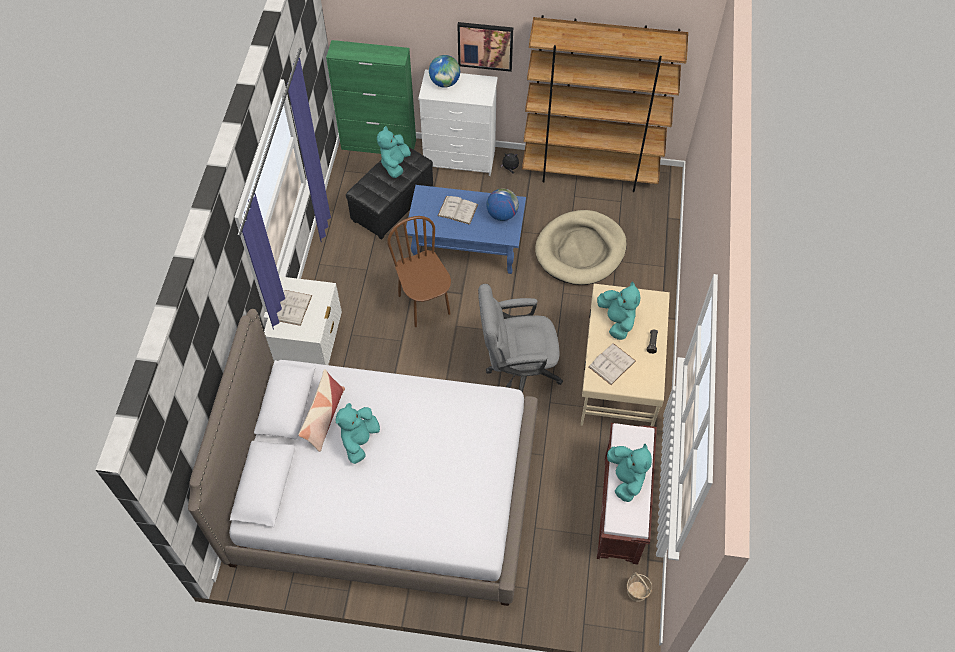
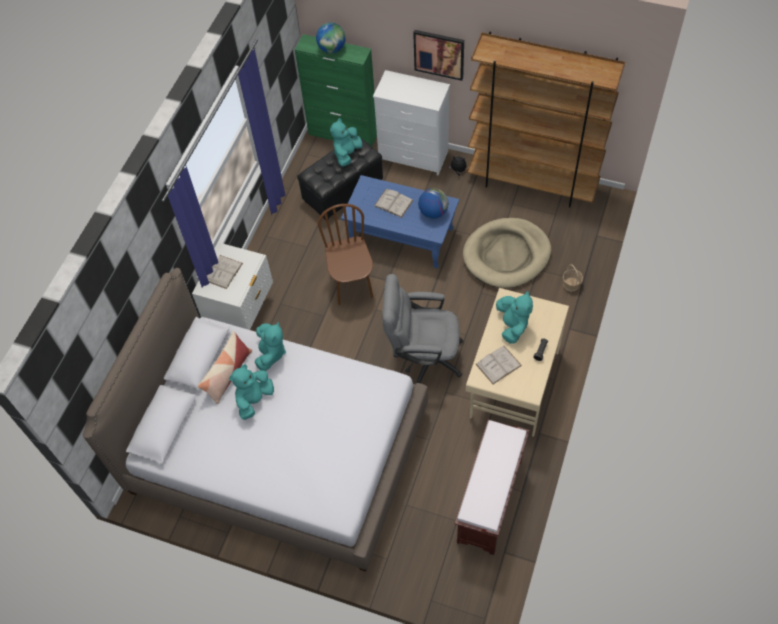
camera: 15 degrees right, 0 degrees up
(445, 82) = (400, 84): globe -> globe (332, 49)
(626, 478) = (488, 473): turquoise plush toy -> turquoise plush toy (270, 353)
(637, 591) = (487, 580): basket -> basket (571, 284)

